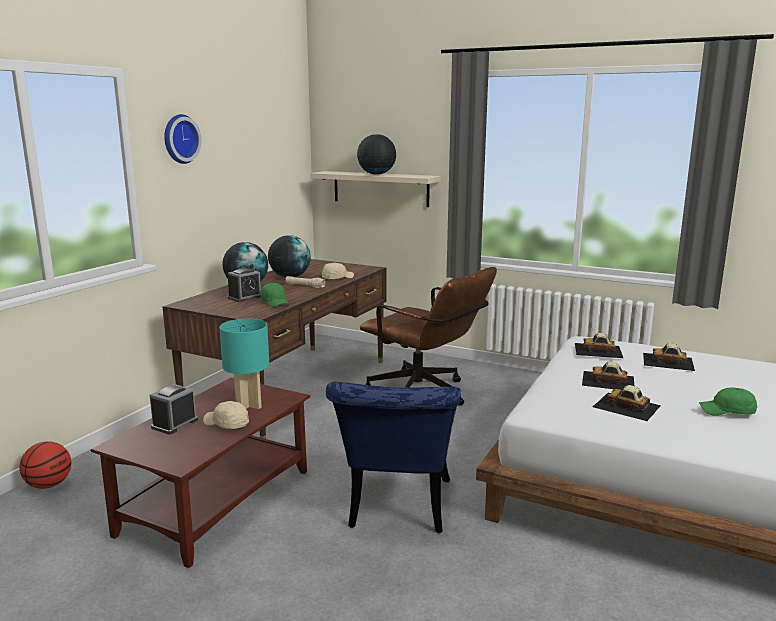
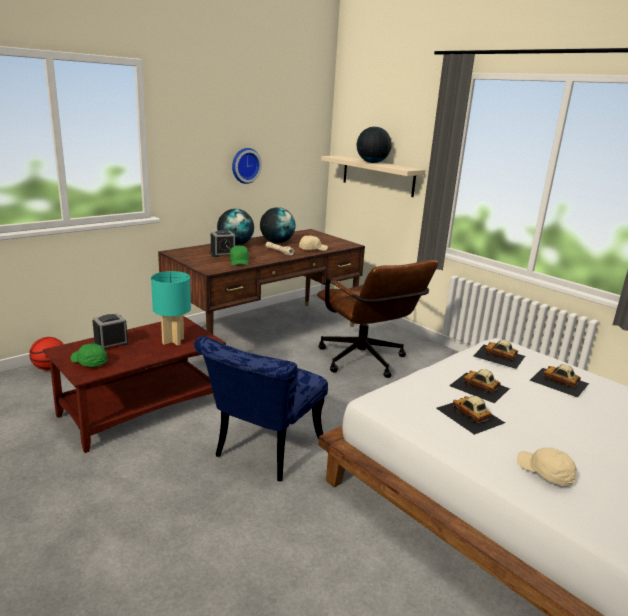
camera: 20 degrees right, 5 degrees up
(179, 139) = (193, 119): wall clock -> wall clock (245, 165)
(226, 424) = (144, 352): beige cap -> beige cap (545, 473)
(728, 411) = (569, 446): green cap -> green cap (89, 362)

